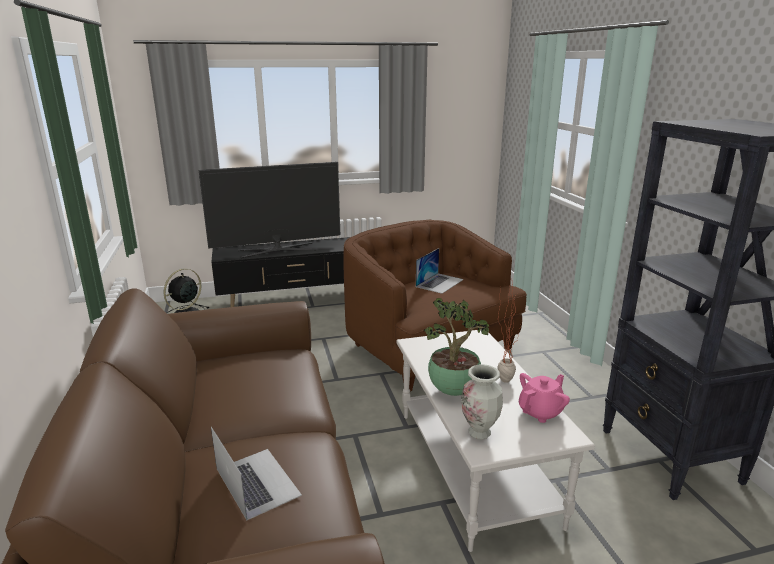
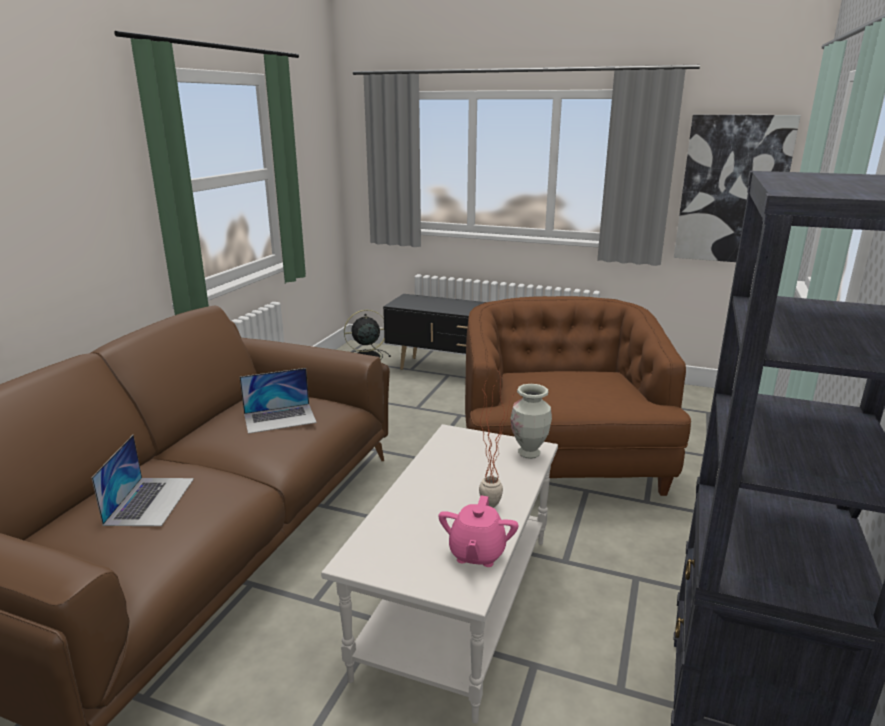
camera: 35 degrees right, 0 degrees up
(277, 250) = (457, 307): television -> none
(439, 283) = (577, 379): laptop -> laptop (280, 418)
(454, 391) = (418, 495): potted plant -> none
(462, 131) = (732, 190): none -> picture
(479, 433) = (378, 544): vase -> vase (529, 453)
(540, 412) = (476, 553): pink teapot -> pink teapot turned 105 degrees clockwise

